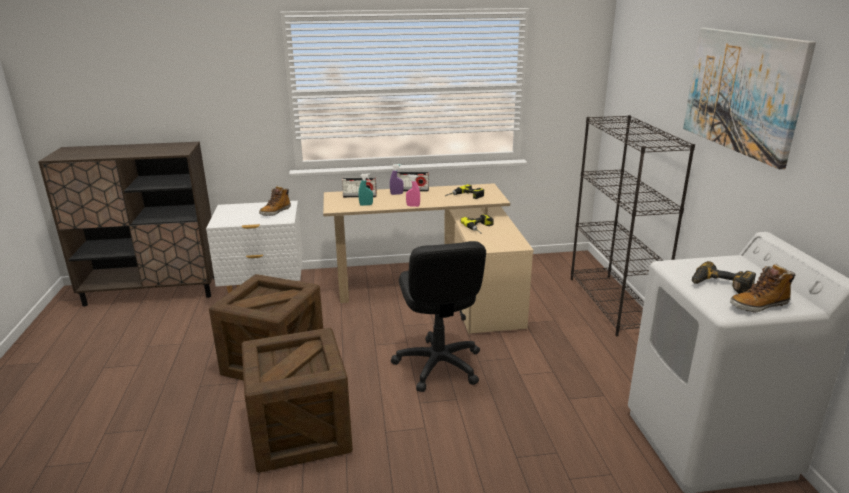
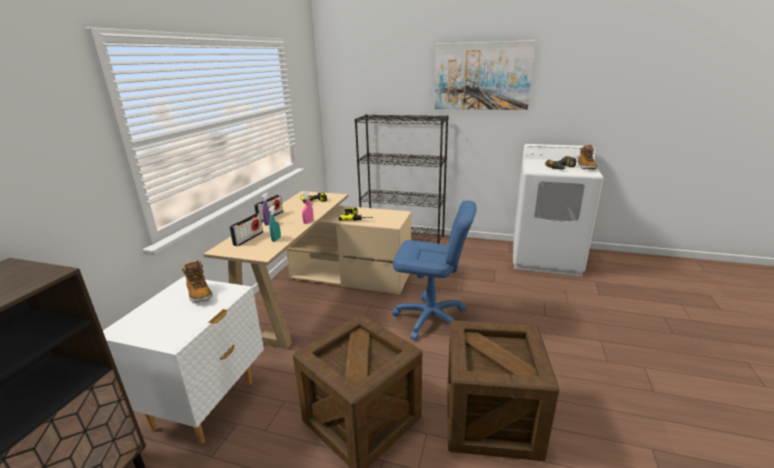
camera: 65 degrees left, 0 degrees up
(438, 365) = (430, 319): black office chair -> blue office chair

